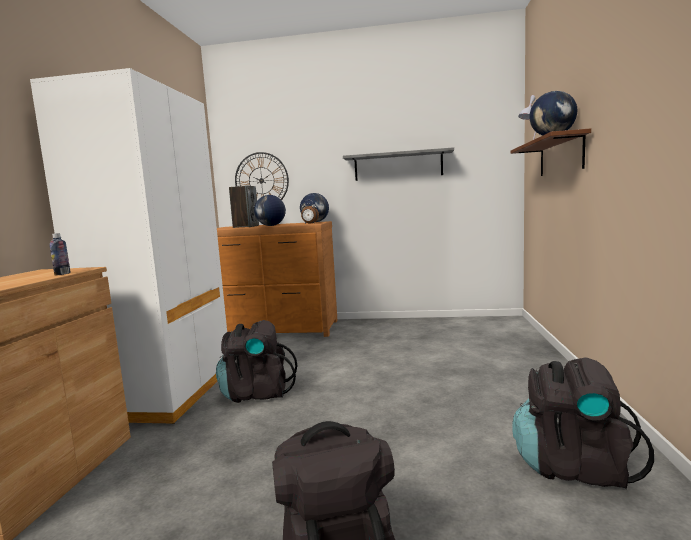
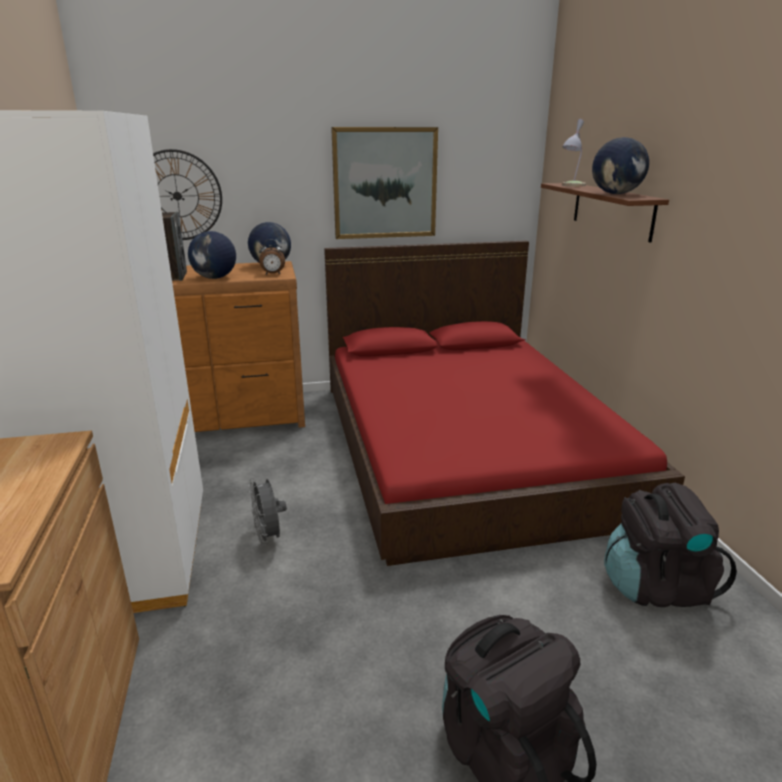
camera: 20 degrees left, 15 degrees up
(62, 274) = (55, 465): bottle -> none
(257, 393) = (269, 537): black backpack -> grey fan
(398, 166) = (385, 183): grey shelf -> picture
(445, 354) = (466, 445): none -> red bed

